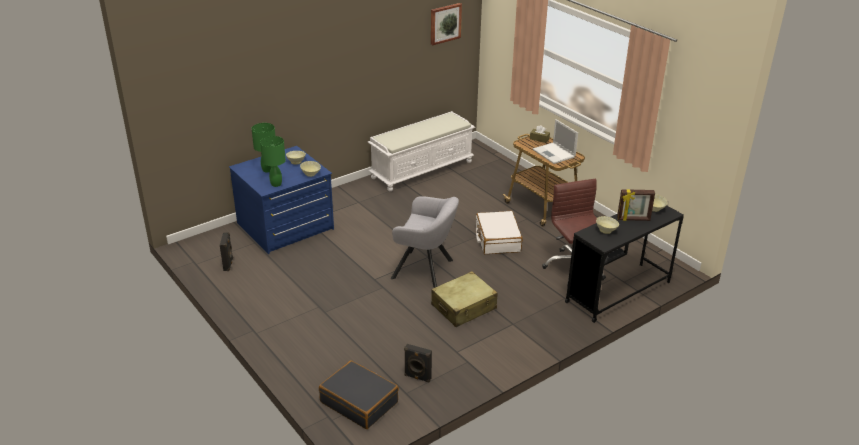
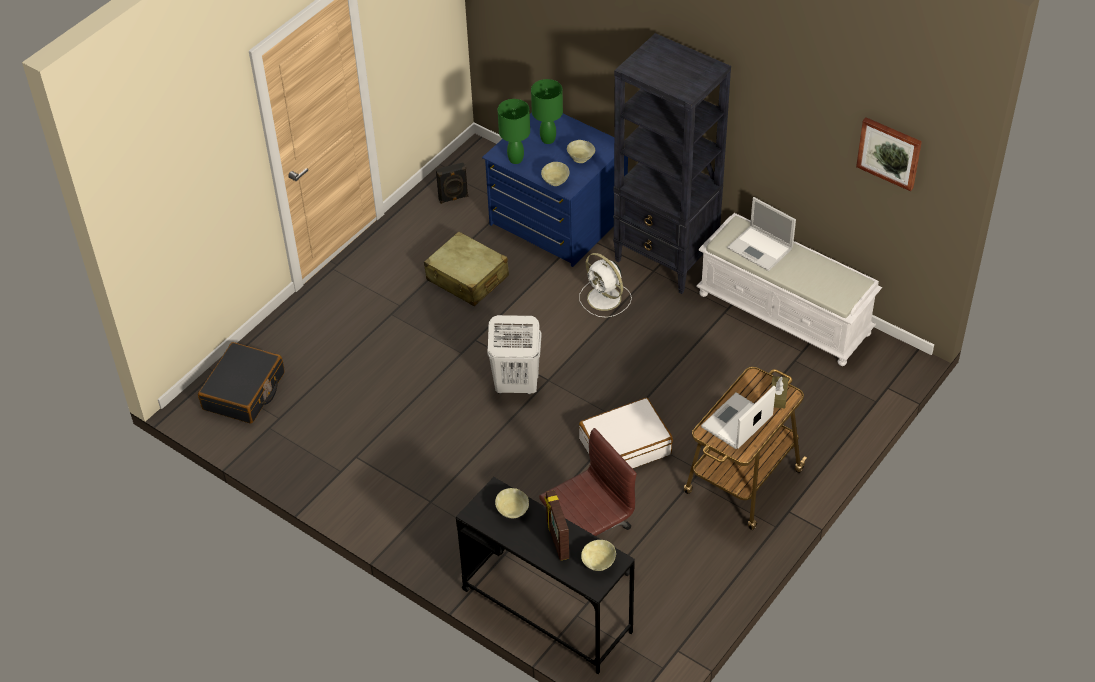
camera: 75 degrees right, 15 degrees up
(352, 196) = (666, 259): none -> black bookcase
(371, 223) = (605, 299): none -> white fan
(406, 135) = (761, 249): none -> laptop
(417, 377) = (298, 431): black speaker -> none
(426, 270) = (516, 385): grey armchair -> white laundry basket
(464, 307) = (448, 443): beige suitcase -> beige suitcase (467, 278)

